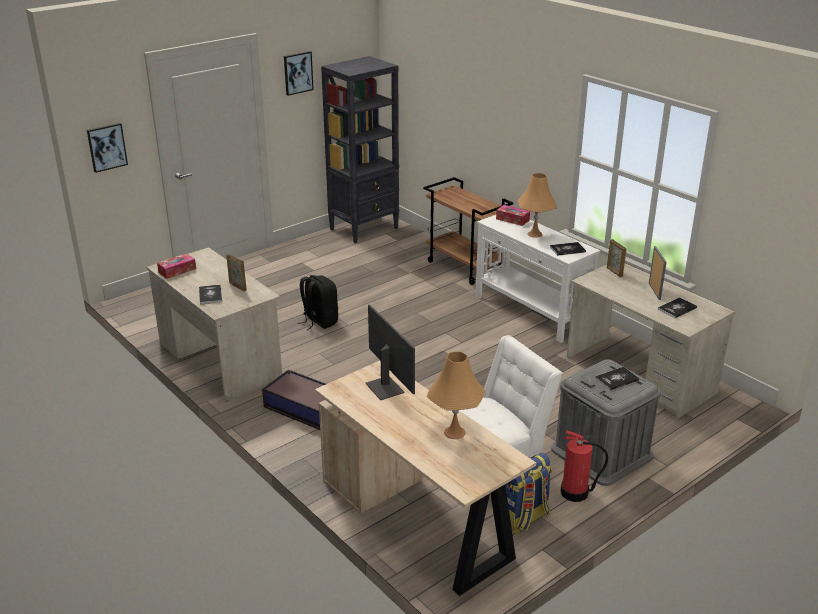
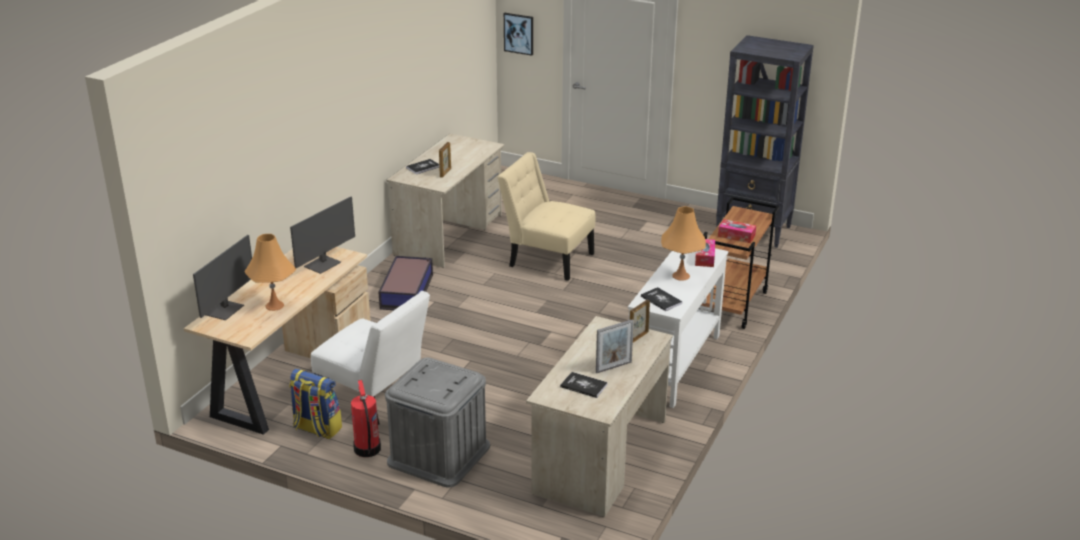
camera: 65 degrees right, 0 degrees up
(177, 270) = (452, 145): tissue box -> tissue box (736, 236)
(298, 73) = (720, 33): picture -> none
(319, 321) = (547, 258): black backpack -> beige chair
(443, 467) = (225, 310): none -> monitor
(616, 379) = (441, 383): book -> none

